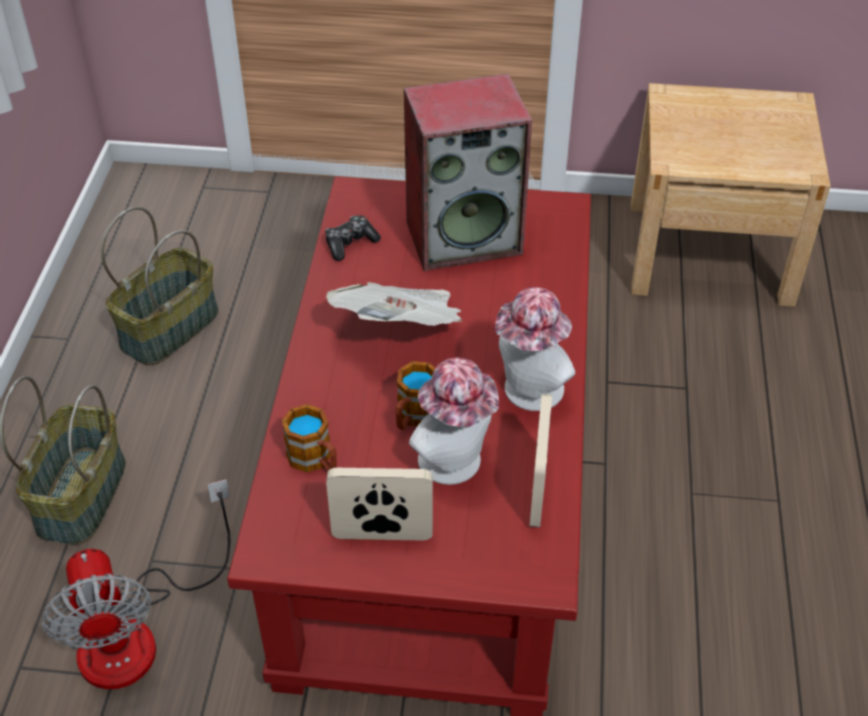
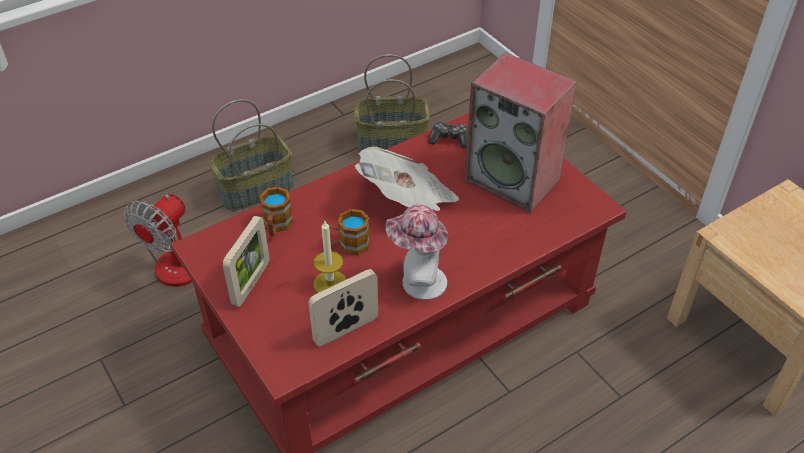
camera: 50 degrees right, 0 degrees up
(382, 535) = (251, 283): picture frame -> picture frame turned 60 degrees clockwise
(456, 465) = (330, 283): hat -> candle

